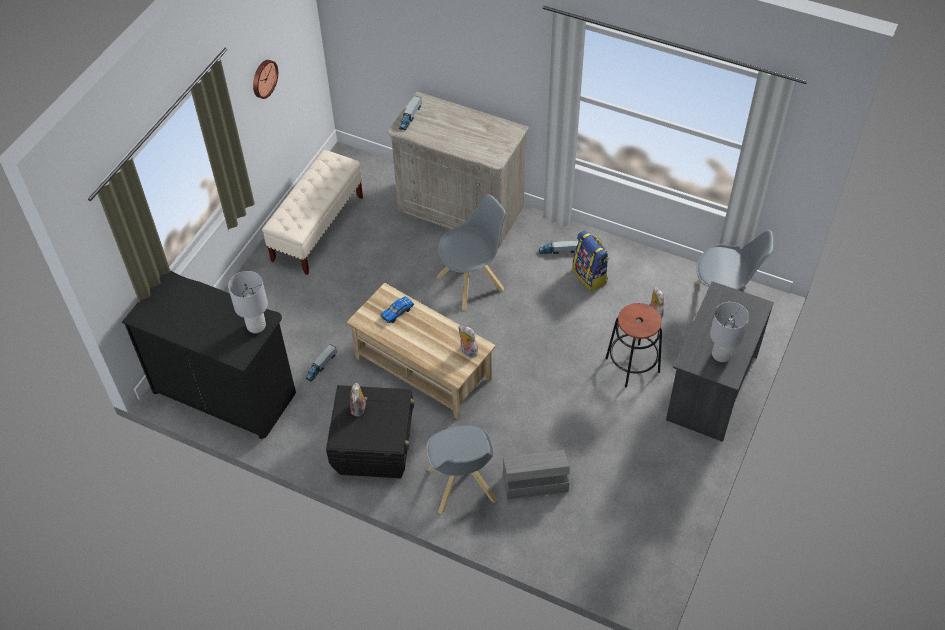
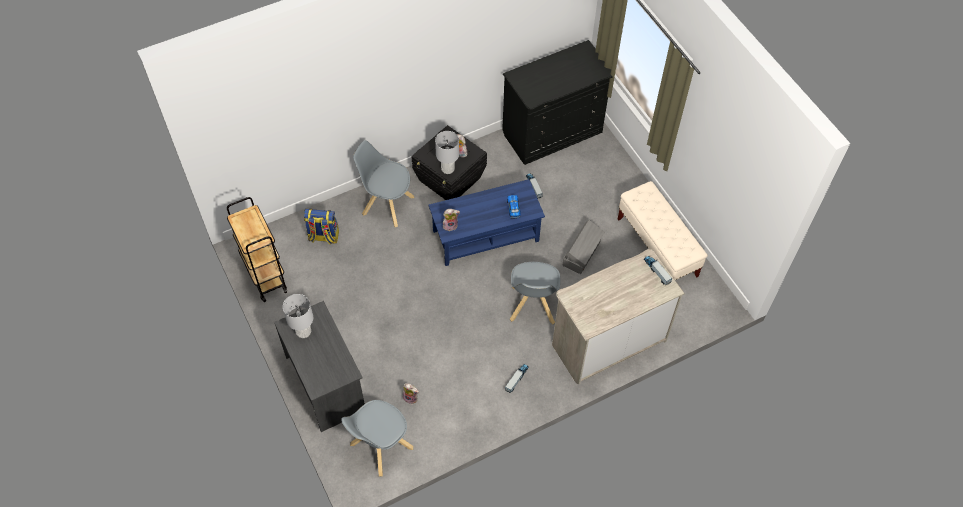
camera: 125 degrees right, 5 degrees up
(256, 327) = (529, 93): grey table lamp -> grey table lamp (448, 170)
(263, 78) = (724, 156): wall clock -> none
(423, 368) = (485, 236): beige coffee table -> blue coffee table
(534, 482) = (356, 240): grey storage box -> grey storage box (582, 253)
(590, 276) = (477, 382): backpack -> backpack (323, 236)
(632, 365) = (384, 351): black stool -> none
(662, 532) = (265, 279): none -> brown cart

